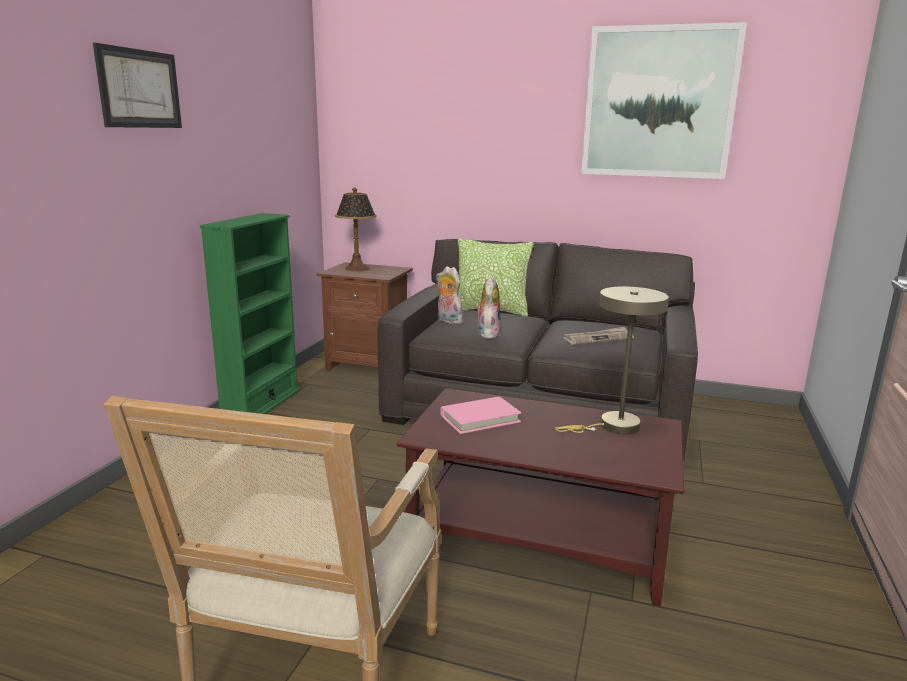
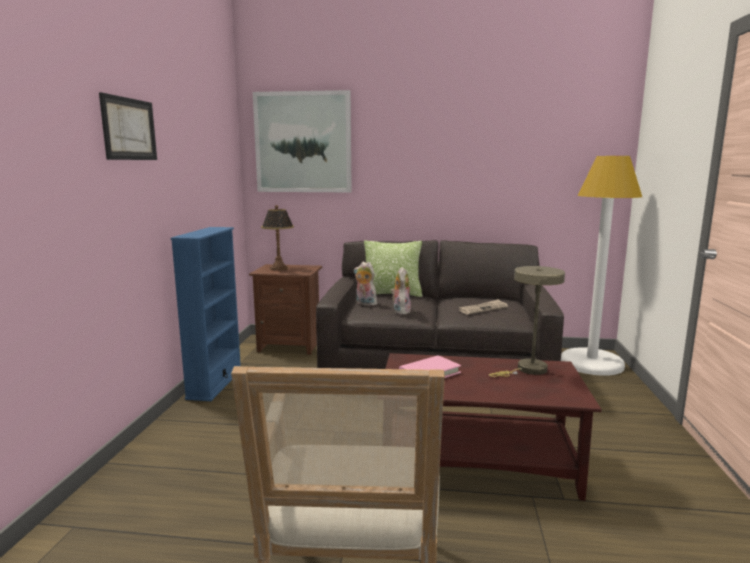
camera: 10 degrees left, 5 degrees down
(261, 405) = (215, 383): green bookcase -> blue bookcase
(658, 103) = (504, 137): picture -> picture (303, 142)
(755, 422) = (591, 363): none -> white floor lamp

